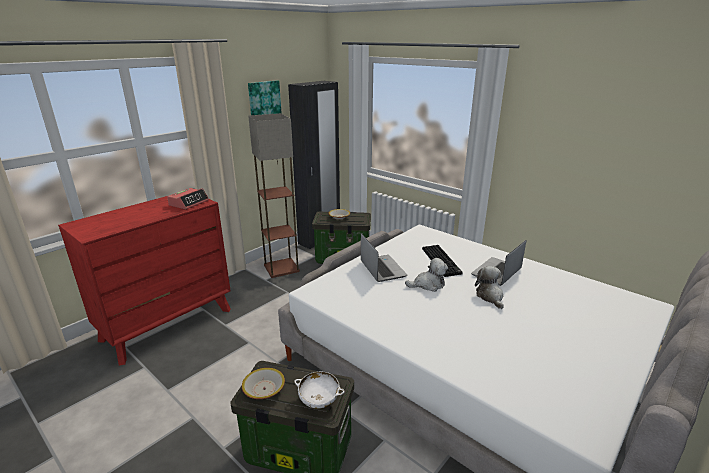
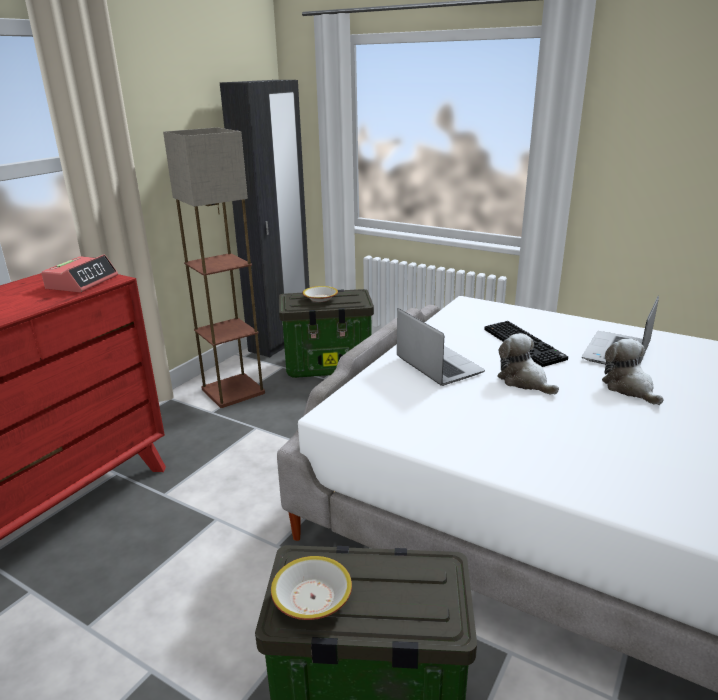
camera: 10 degrees left, 0 degrees up
(264, 100) = (182, 109): picture -> none
(319, 399) = (423, 601): white bowl -> none
(428, 285) = (524, 381): plush toy -> plush toy turned 105 degrees counterclockwise

